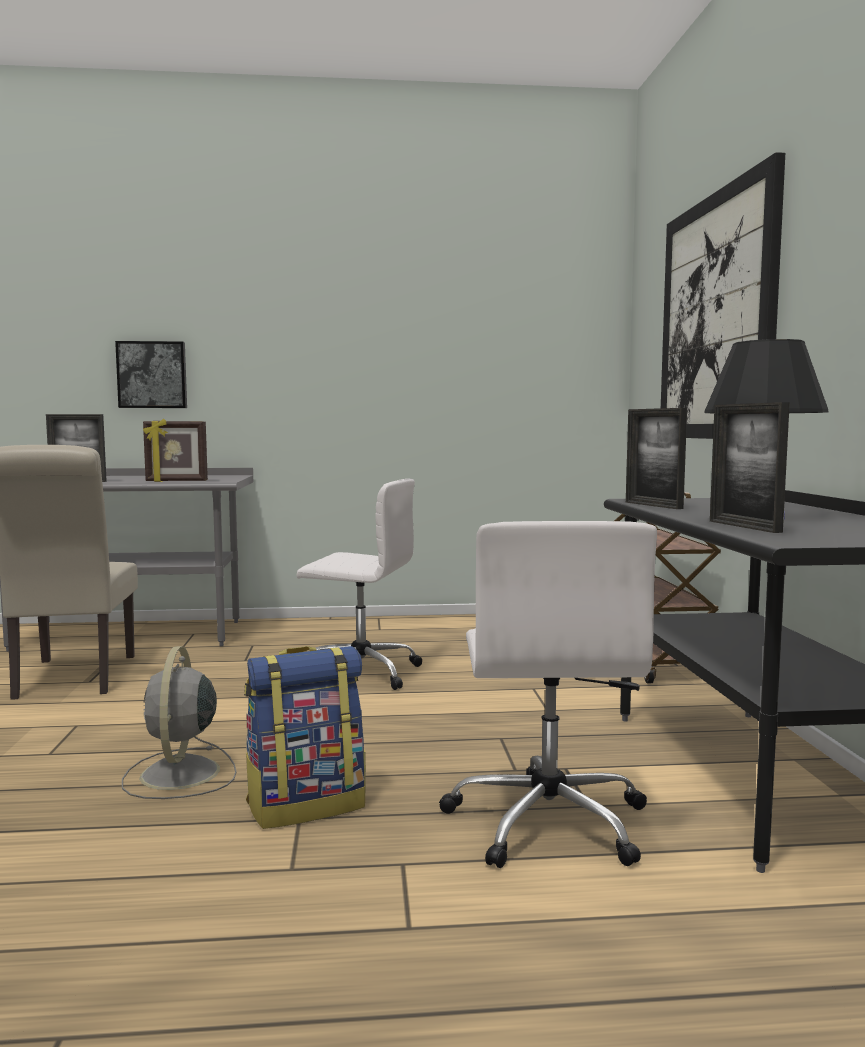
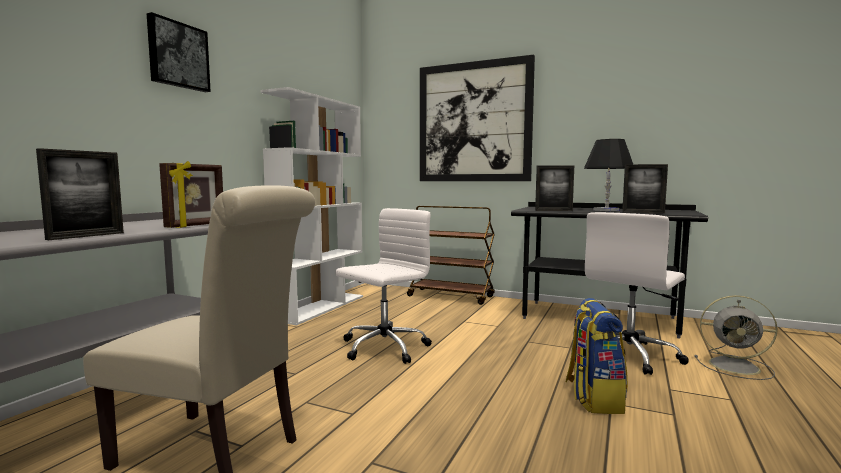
camera: 60 degrees left, 0 degrees up
(152, 375) = (62, 109): picture -> picture (178, 55)
(179, 775) = (525, 428): grey fan -> grey fan (736, 366)
(463, 620) = (320, 307): none -> white bookcase
(548, 821) = (630, 355): white office chair -> white office chair turned 105 degrees clockwise

